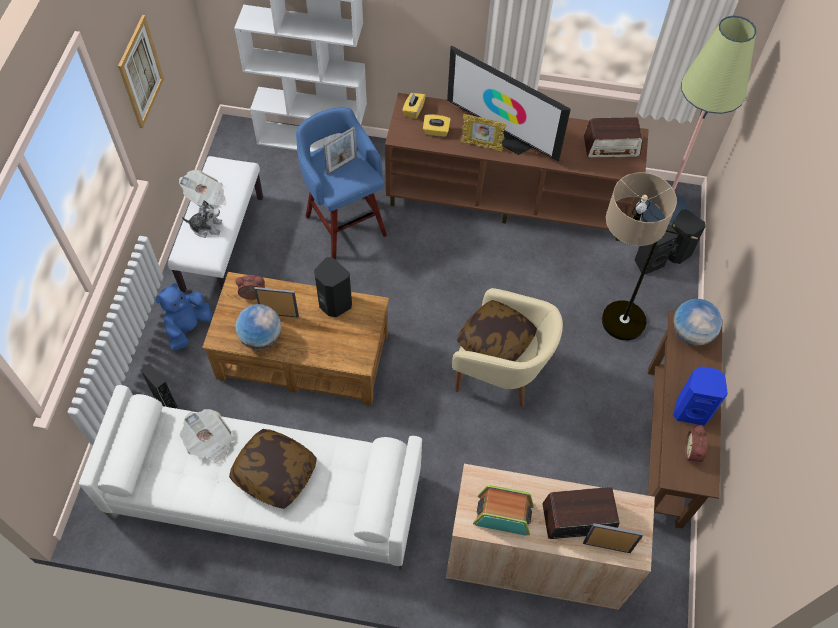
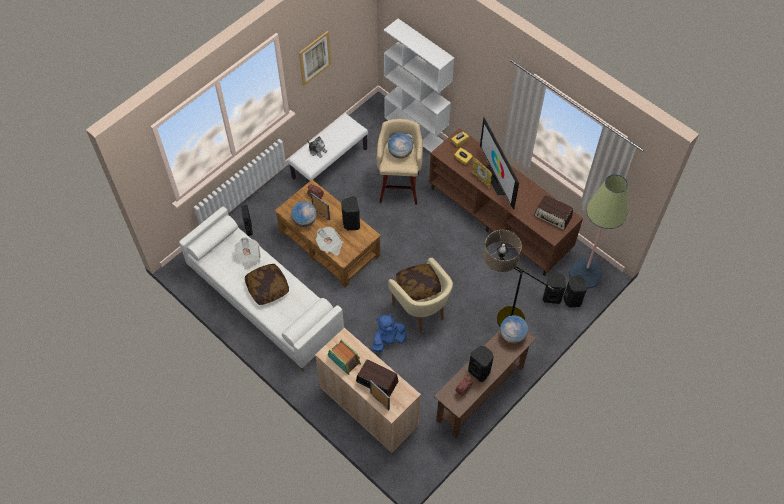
camera: 35 degrees right, 0 degrees up
(188, 327) = (283, 198): blue plush toy -> blue plush toy (388, 340)
(206, 197) = (328, 134): newspaper -> newspaper (330, 245)
(341, 165) = (400, 153): picture frame -> globe
(344, 223) = (399, 186): blue stool -> beige stool
(691, 410) = (480, 371): blue speaker -> black speaker

